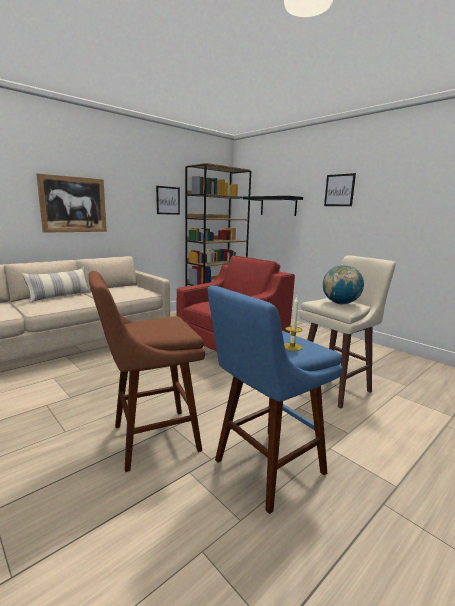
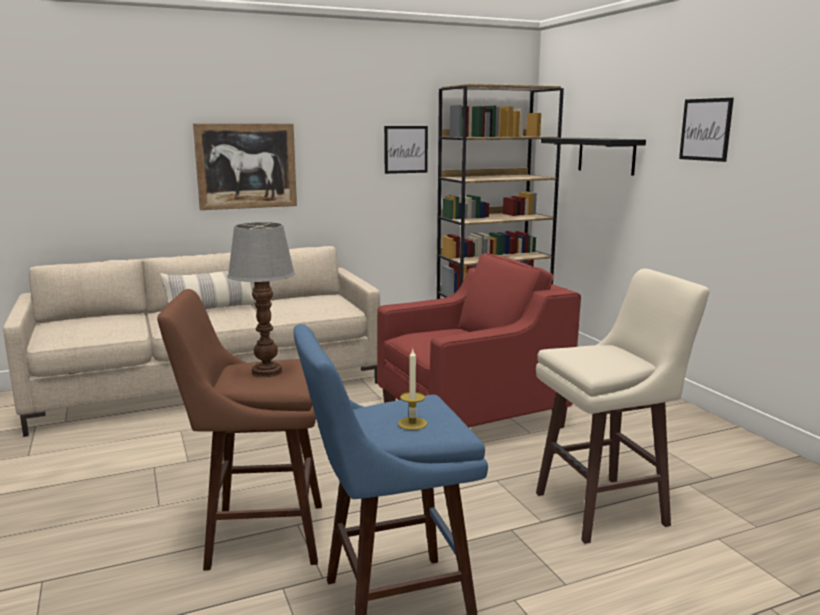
camera: 20 degrees right, 0 degrees up
(160, 325) = (266, 371): none -> table lamp
(340, 303) = (600, 357): globe -> none

